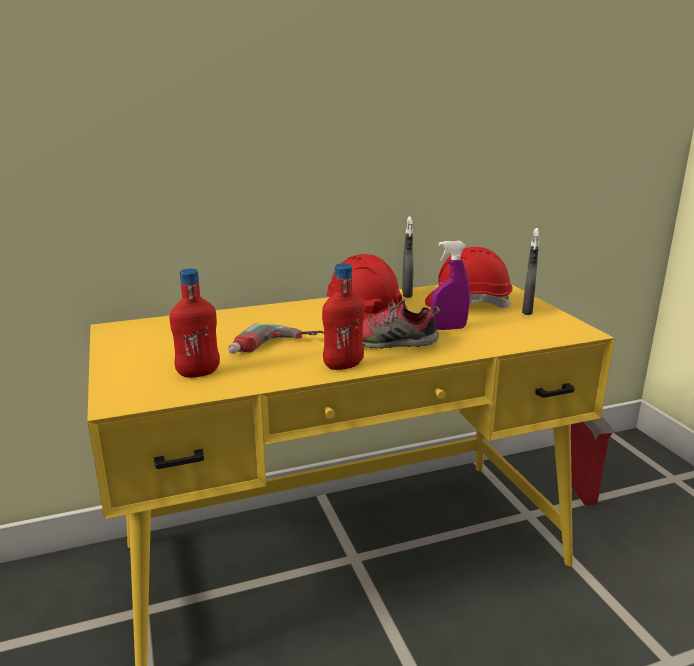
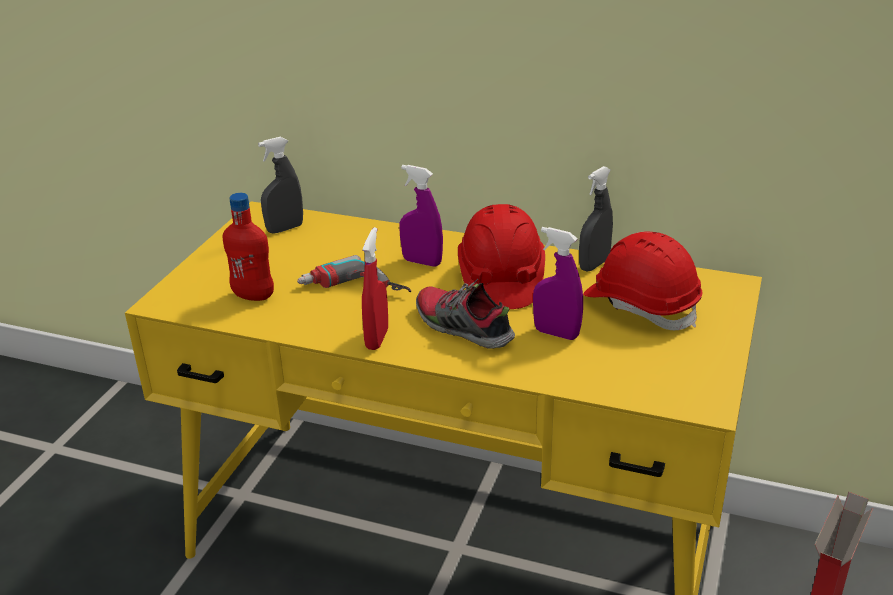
camera: 40 degrees right, 10 degrees up
(297, 320) = (422, 262): none -> purple spray bottle
(343, 365) = (377, 339): red bottle -> red spray bottle
(527, 311) = (696, 345): grey spray bottle -> grey spray bottle (285, 229)

